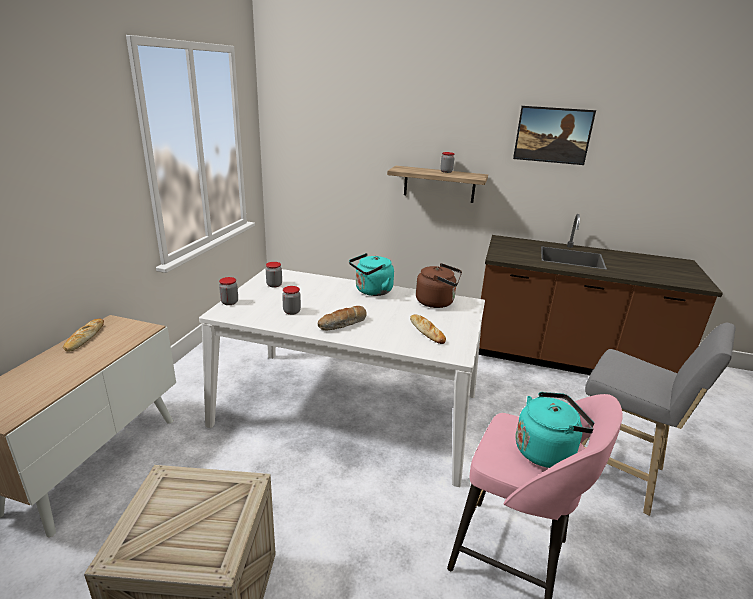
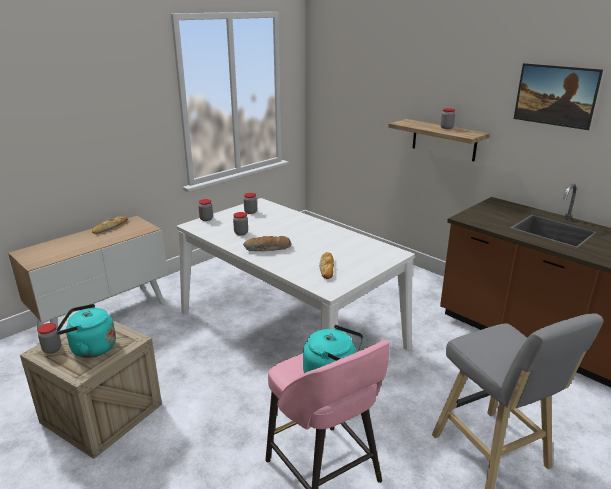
camera: 30 degrees right, 0 degrees up
(136, 543) = (52, 349): none -> jar
(371, 291) = (320, 229): turquoise kettle -> turquoise kettle (90, 348)
(437, 302) = (366, 247): brown kettle -> none

